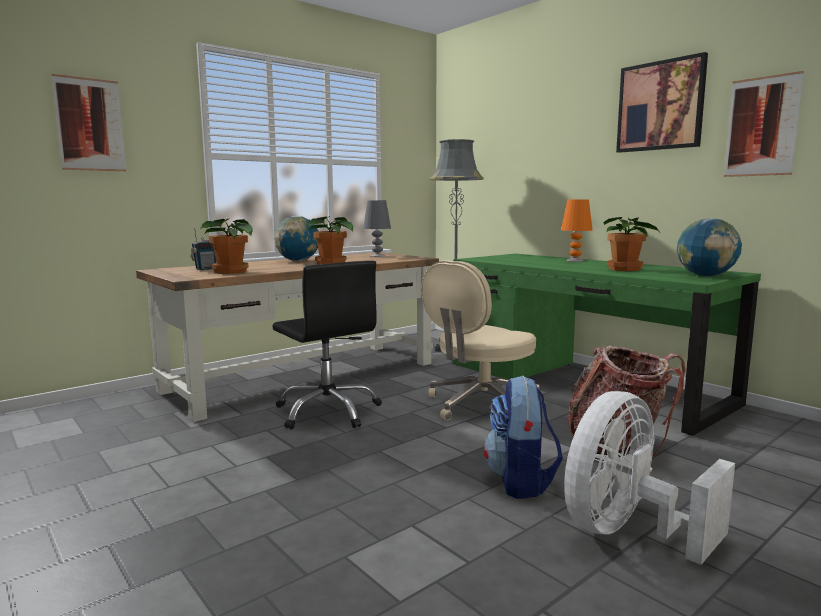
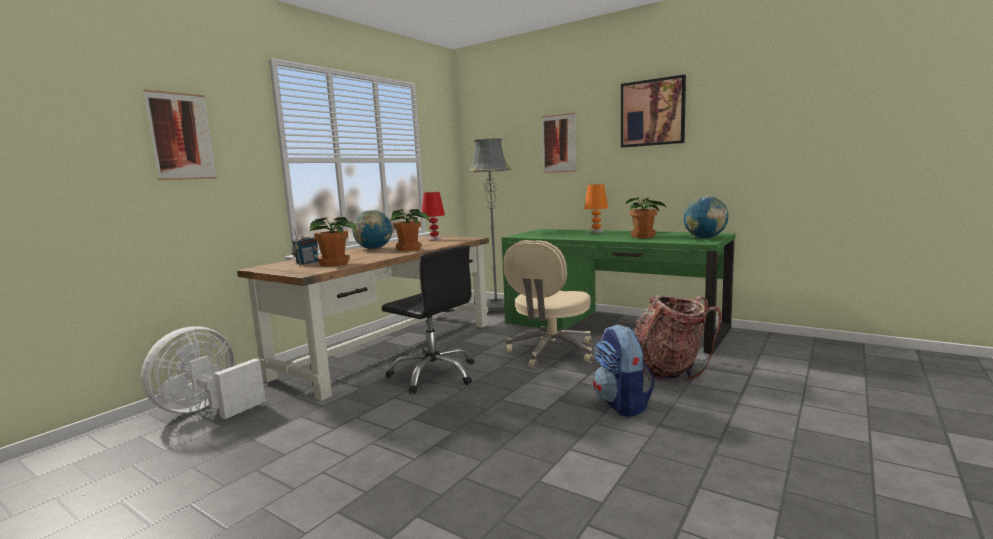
camera: 15 degrees left, 0 degrees up
(377, 256) = (435, 239): grey table lamp -> red table lamp
(628, 532) = (715, 426): white fan -> white fan (207, 410)
(762, 126) = (728, 129): picture -> picture (559, 143)

